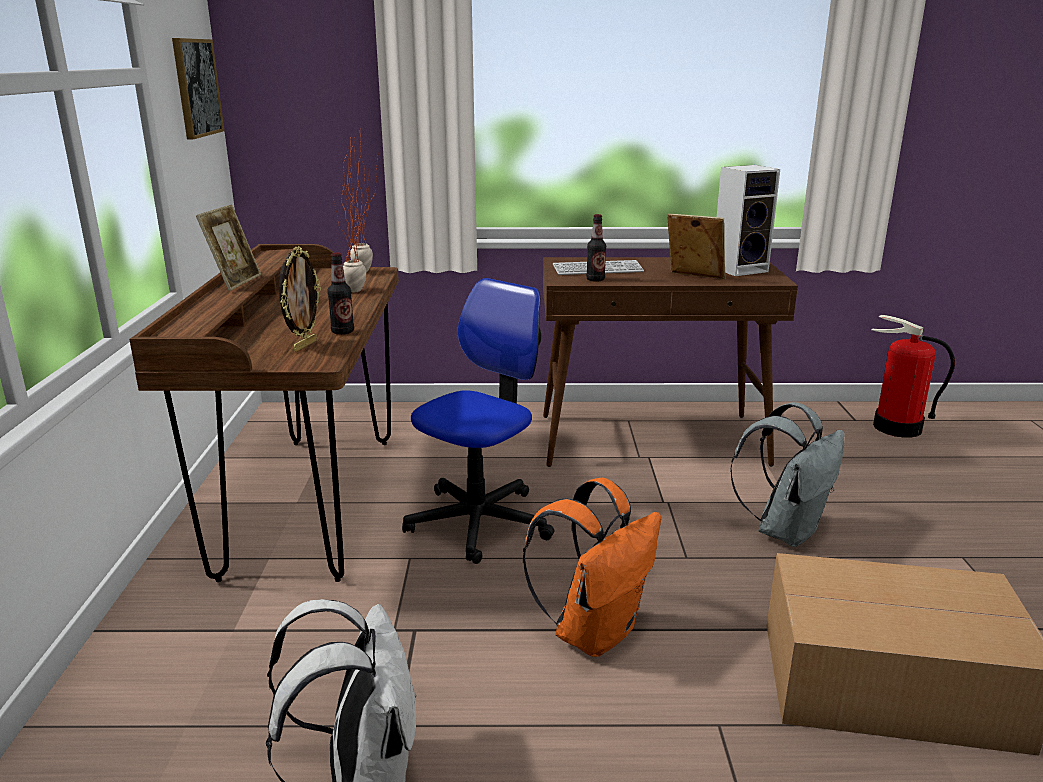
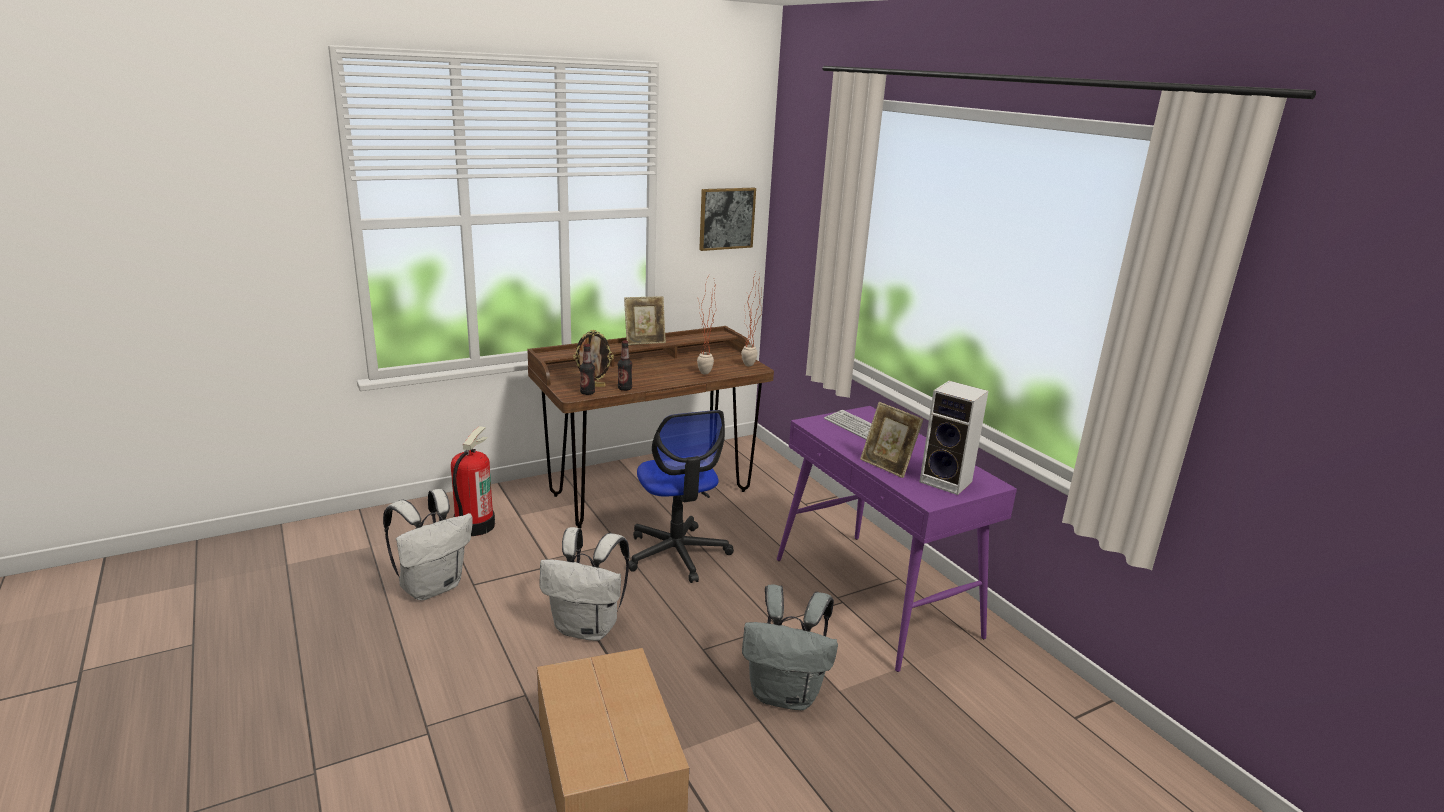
camera: 60 degrees right, 0 degrees up
(479, 522) = (677, 554): office chair -> office chair turned 60 degrees clockwise
(595, 279) = (828, 432): bottle -> bottle (587, 393)
(595, 631) = (588, 628): orange backpack -> white backpack
(652, 440) = (875, 597): brown console table -> purple console table
(693, 278) = (887, 466): picture frame -> picture frame turned 135 degrees clockwise
(896, 428) = (1093, 752): fire extinguisher -> fire extinguisher (474, 525)

